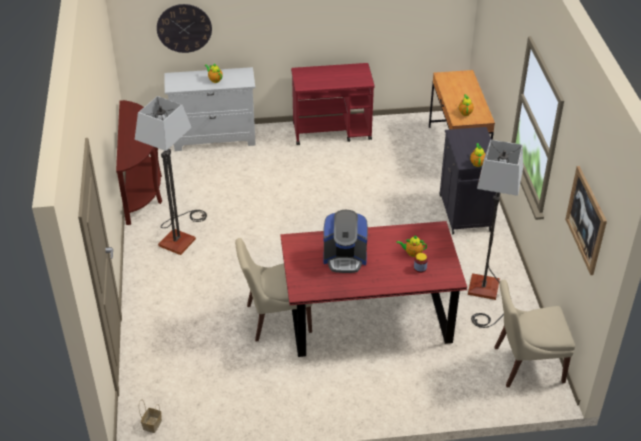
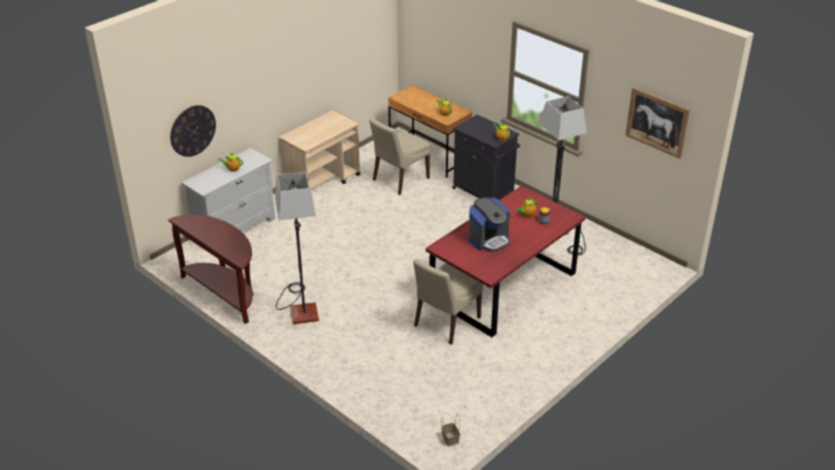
camera: 40 degrees left, 5 degrees down
(332, 131) = (323, 182): red cart -> beige cart
(526, 365) = (632, 261): beige chair -> beige chair (399, 180)

